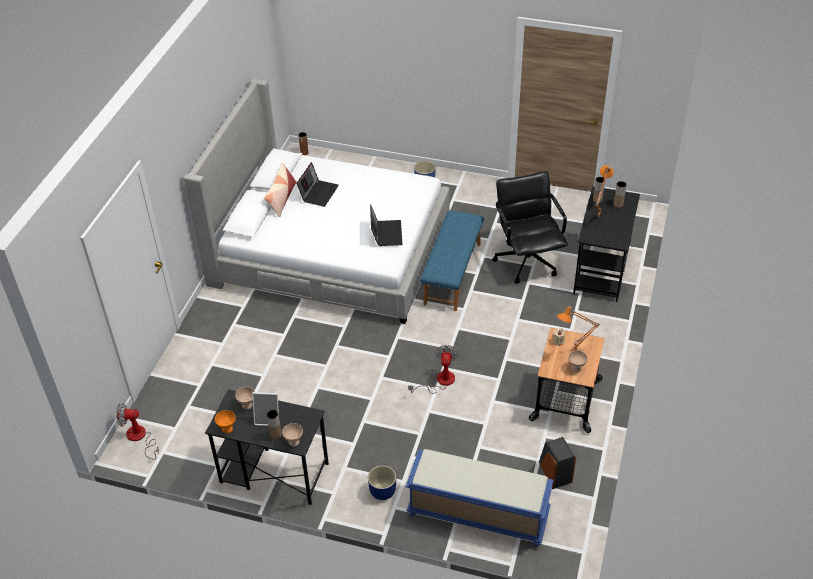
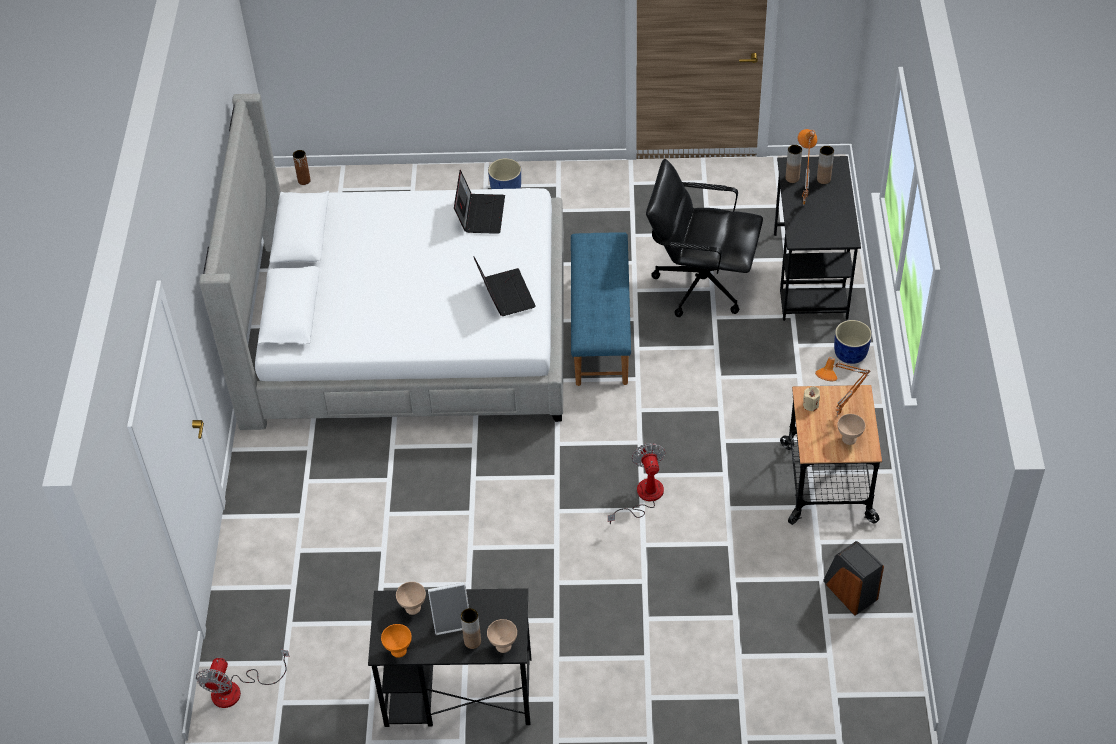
camera: 15 degrees left, 5 degrees up
(140, 438) = (237, 690): fan -> fan turned 60 degrees counterclockwise
(282, 199) = (325, 272): pillow -> none
(318, 193) = (377, 250): laptop -> laptop (480, 214)
(383, 491) = (624, 678): blue planter -> blue planter (850, 353)
(477, 514) = (766, 677): blue bench -> none
(527, 261) = (701, 284): black office chair -> black office chair turned 45 degrees counterclockwise

